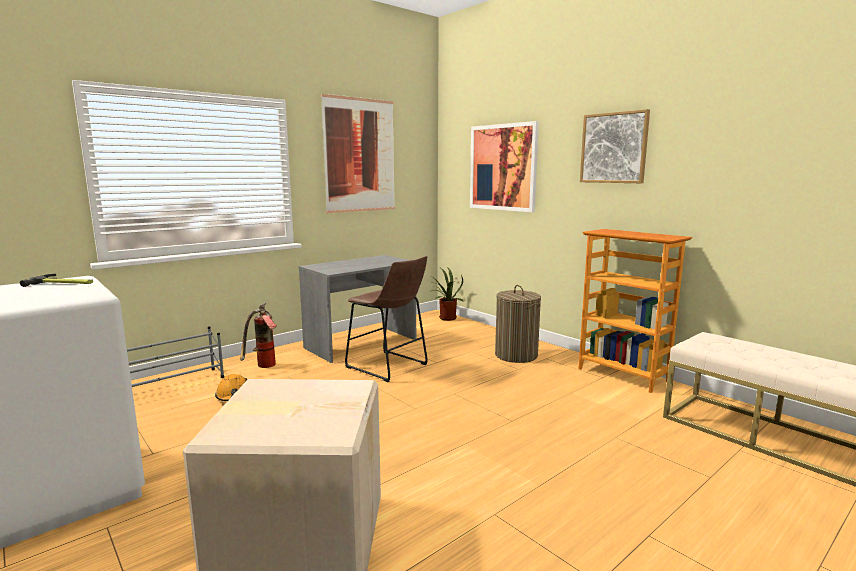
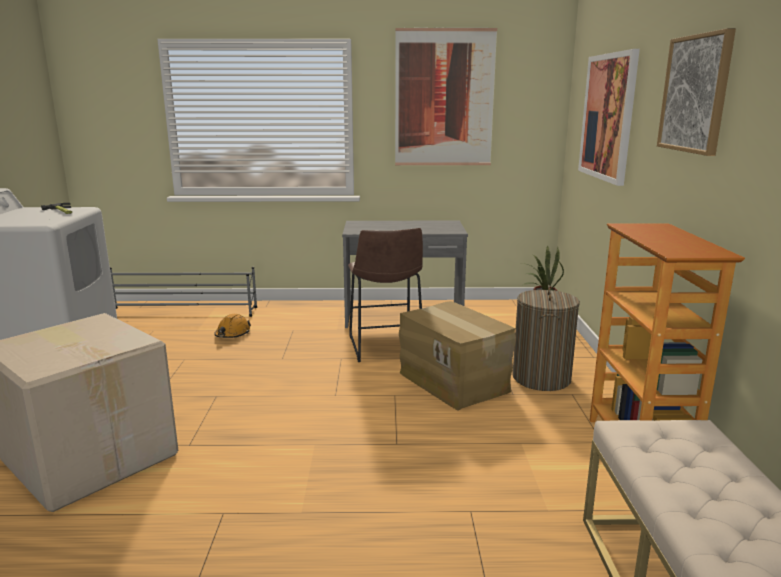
camera: 40 degrees right, 5 degrees up
(263, 367) = (290, 316): fire extinguisher -> none
(474, 373) = (454, 381): none -> cardboard box

